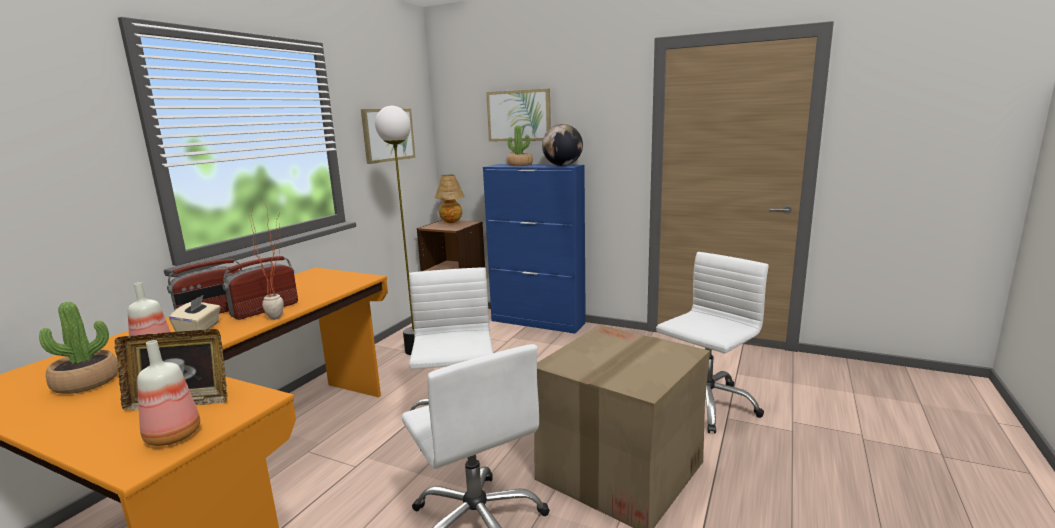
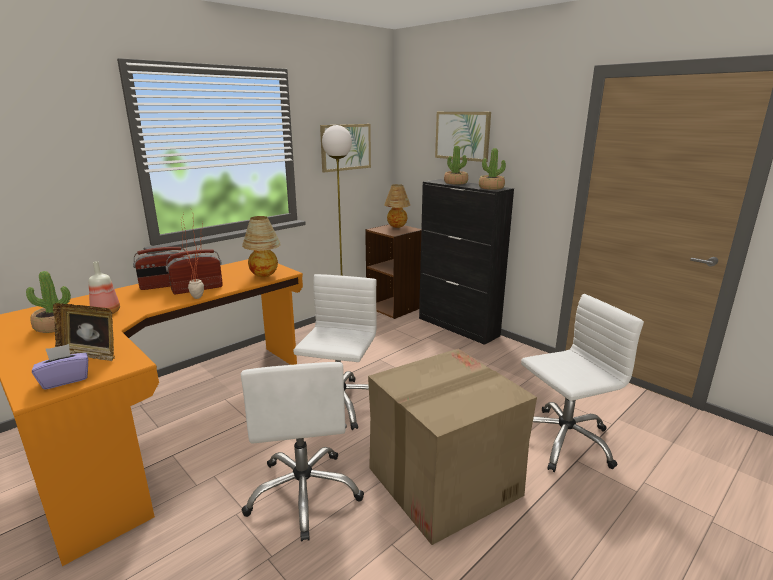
camera: 20 degrees right, 5 degrees up
(172, 437) = (65, 380): bottle -> purple tissue box
(199, 329) = (146, 298): beige tissue box -> none
(341, 285) = (264, 276): none -> table lamp
(538, 322) = (458, 327): blue cabinet -> black cabinet
(562, 165) = (491, 188): globe -> potted plant

